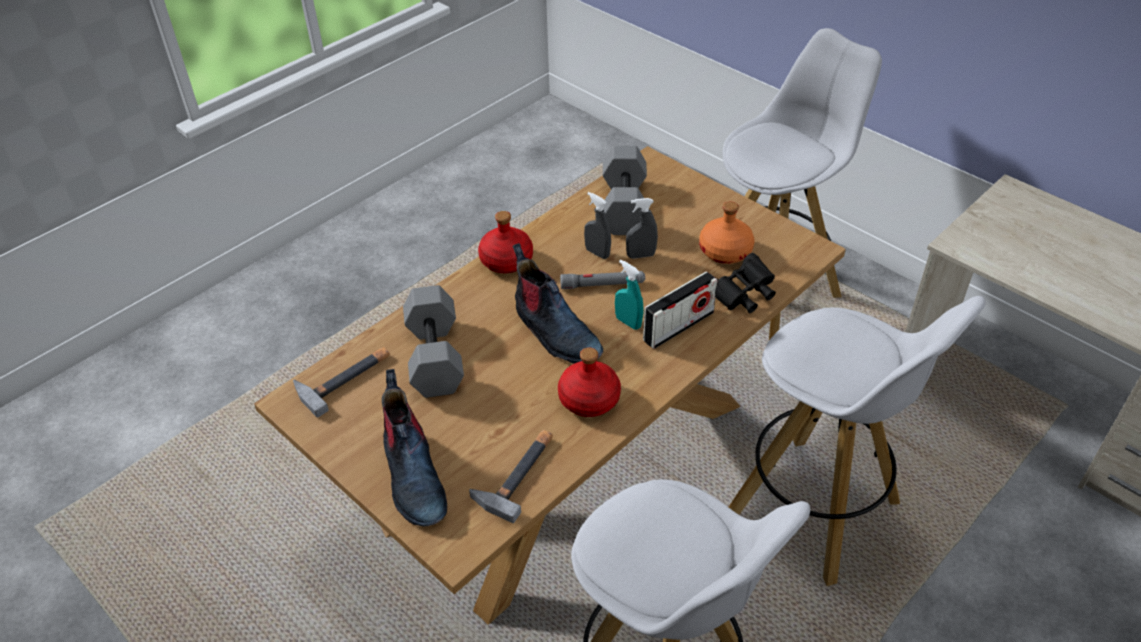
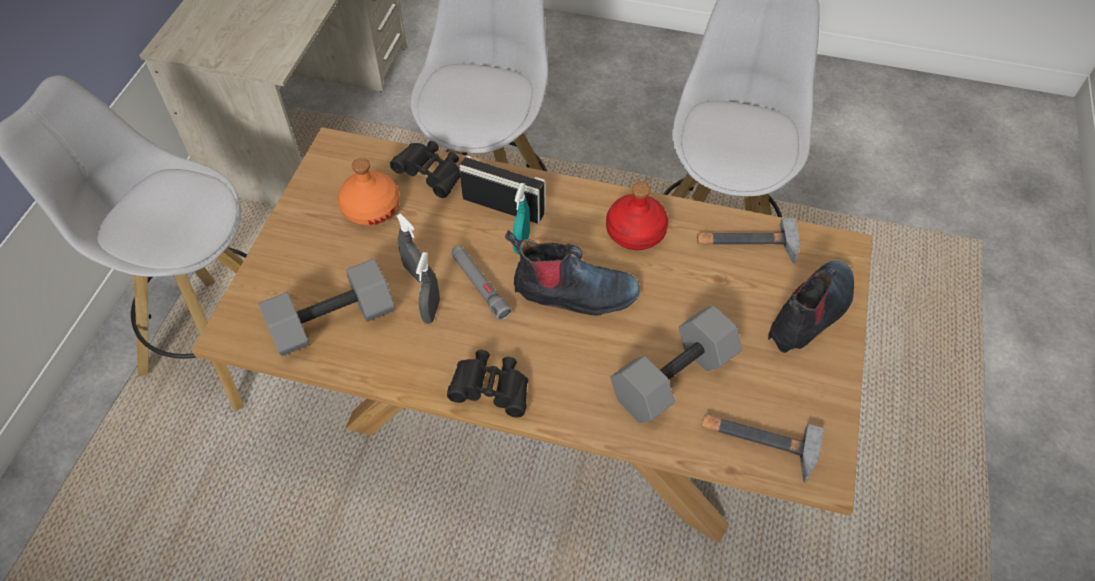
camera: 120 degrees left, 10 degrees up
(507, 261) = (492, 390): red bottle -> black binoculars
(554, 333) = (573, 293): boot -> boot turned 75 degrees clockwise

